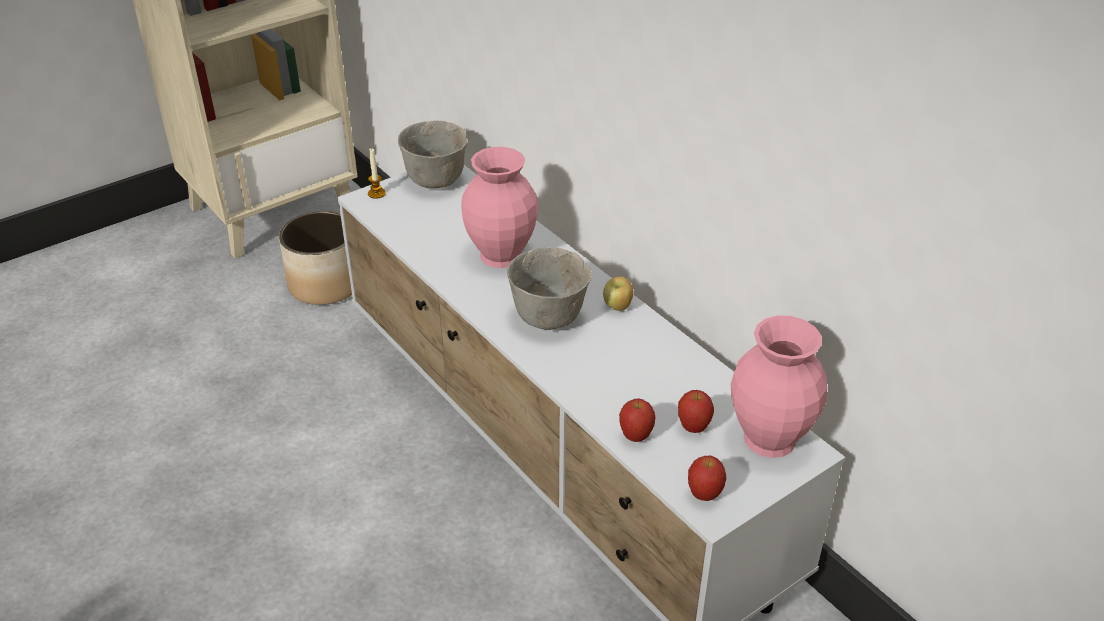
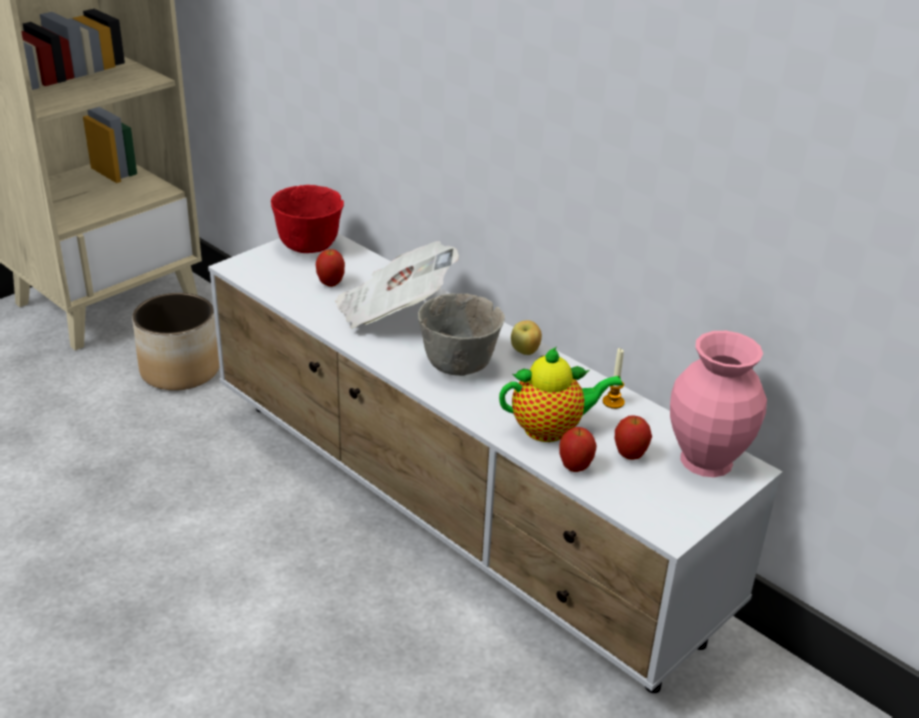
camera: 10 degrees left, 5 degrees down
(376, 193) = (250, 261): candle -> candle (613, 402)
(437, 181) = (310, 247): grey bowl -> red bowl
(500, 256) = (393, 312): pink vase -> newspaper
(622, 393) = (551, 429): none -> teapot
(704, 495) = (657, 515): apple -> apple (330, 284)

